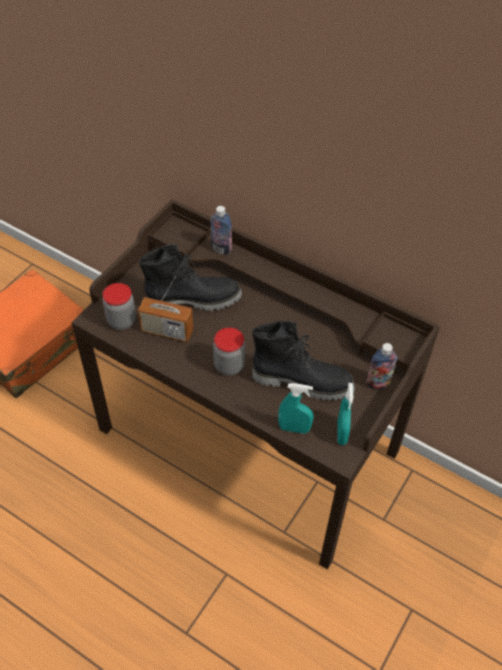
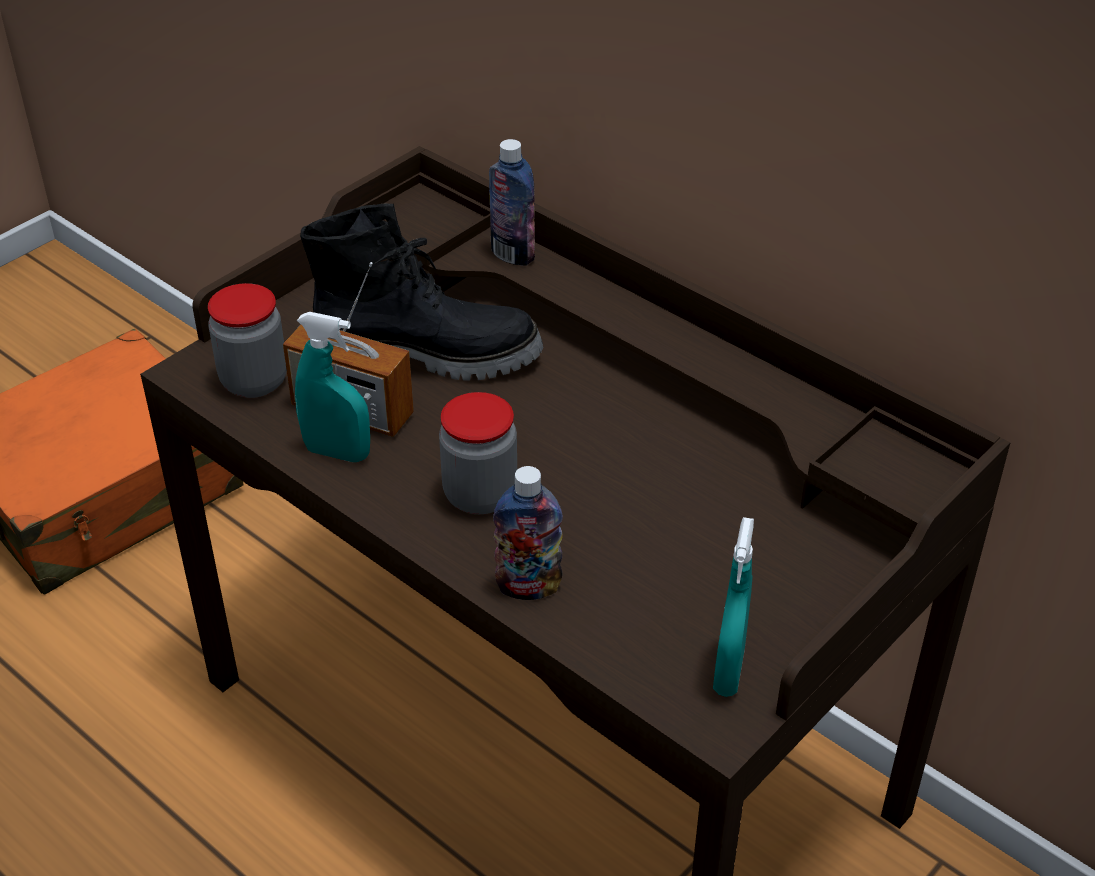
camera: 10 degrees right, 10 degrees down
(294, 428) = (609, 646): turquoise spray bottle -> turquoise spray bottle (337, 452)
(302, 381) = (652, 545): black boot -> none
(378, 383) = (840, 570): bottle -> bottle (528, 587)

